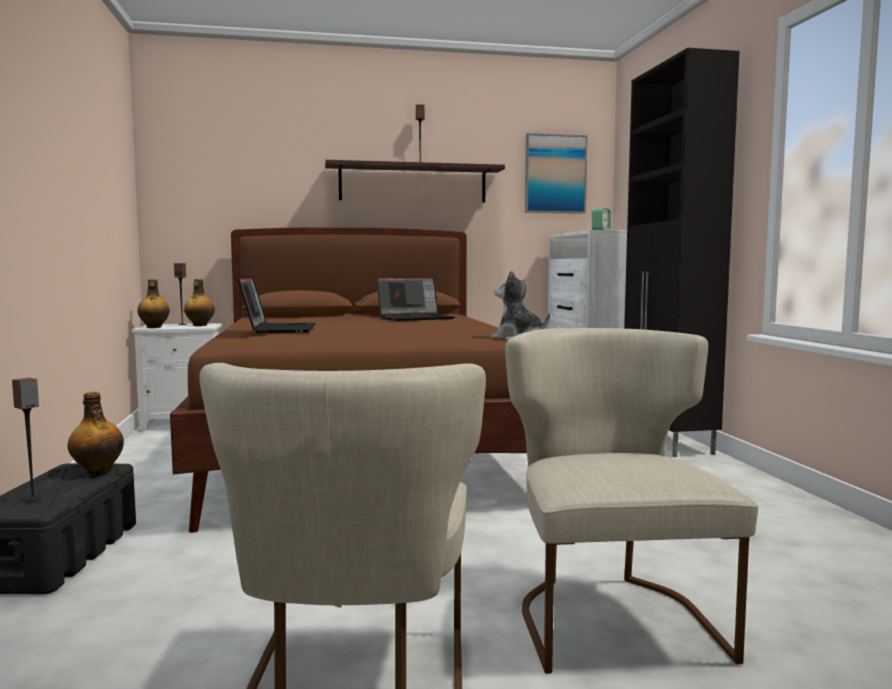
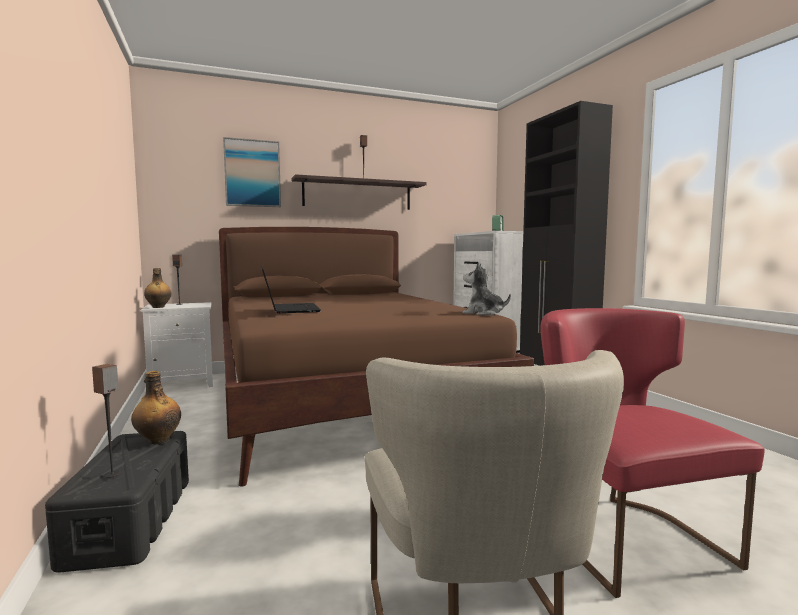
camera: 10 degrees left, 0 degrees up
(199, 325) = (195, 304): bottle -> none
(416, 318) = (374, 297): laptop -> none
(555, 174) = (457, 190): picture -> picture (252, 173)
(610, 615) = (622, 534): beige chair -> red chair

